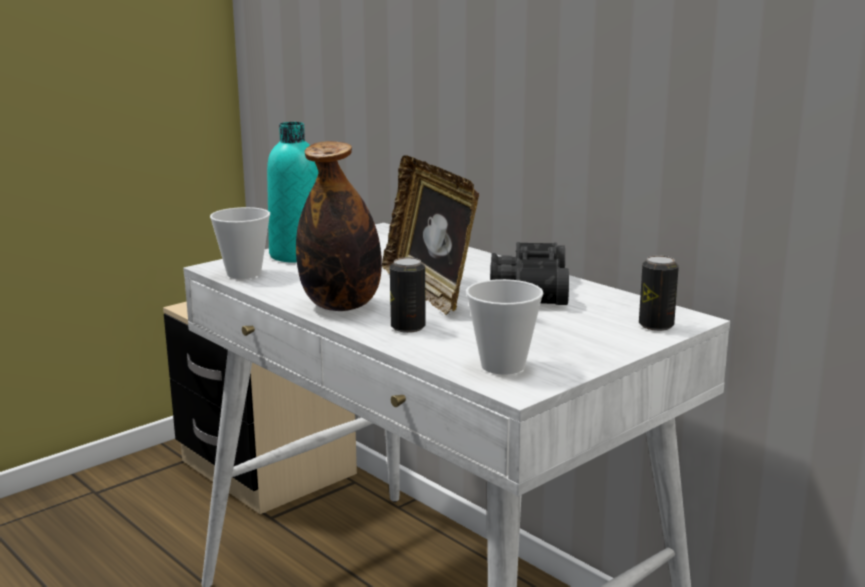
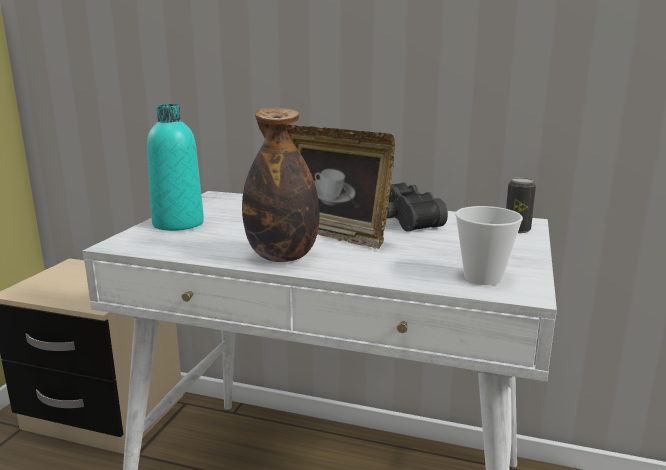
camera: 30 degrees left, 0 degrees up
(244, 273) = (152, 245): cup -> none
(408, 327) = (364, 263): can -> none

